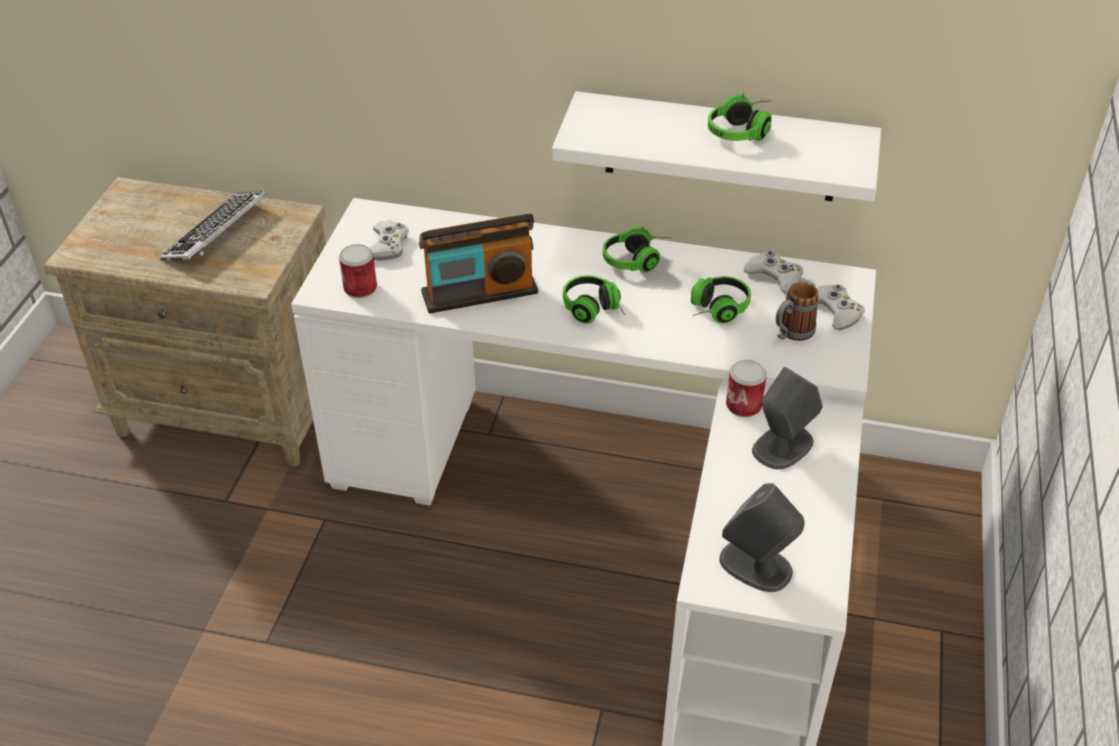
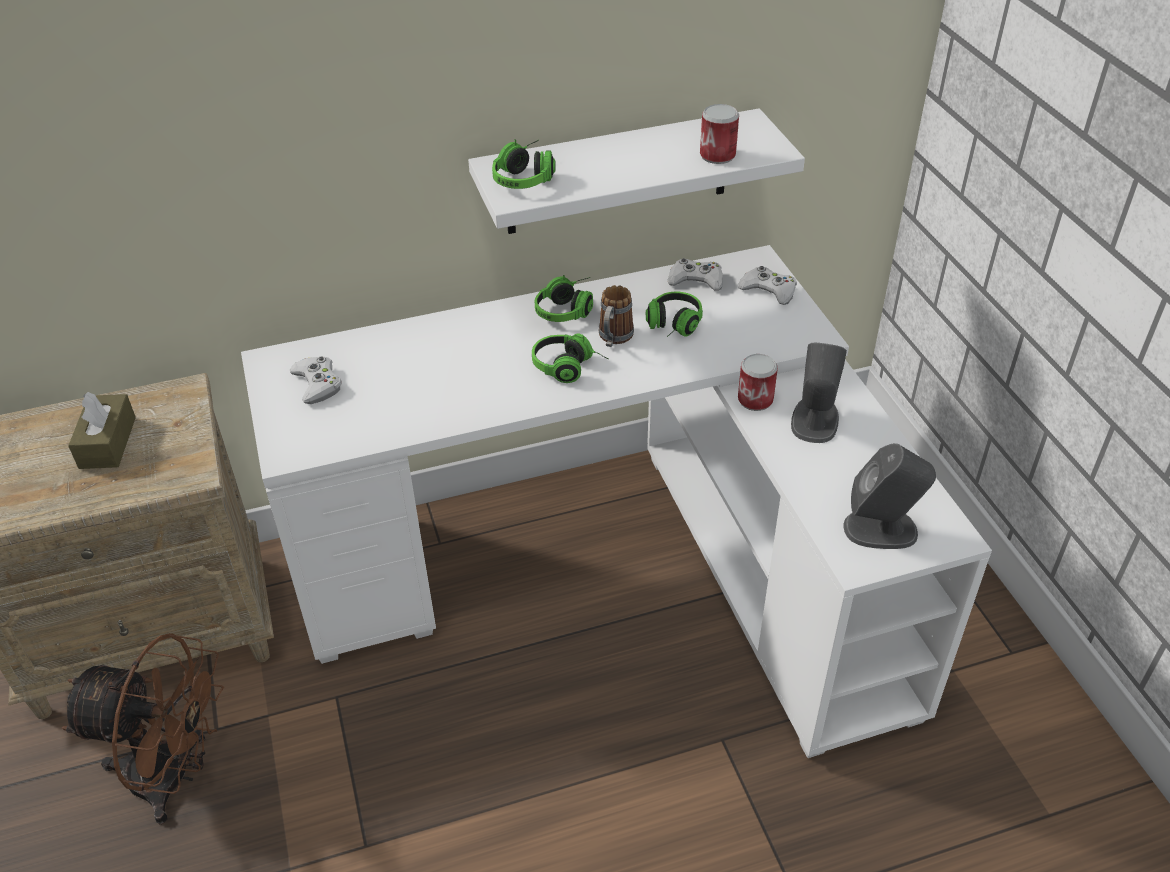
camera: 30 degrees left, 0 degrees up
(175, 522) = (175, 777): none -> brown fan
(216, 233) = (107, 442): keyboard -> brown tissue box
(360, 288) = (324, 435): can -> can (717, 155)
(480, 293) = (449, 393): radio -> none
(743, 131) = (652, 146): headphones -> headphones (527, 177)
(791, 333) = (750, 322): mug -> mug (613, 339)

